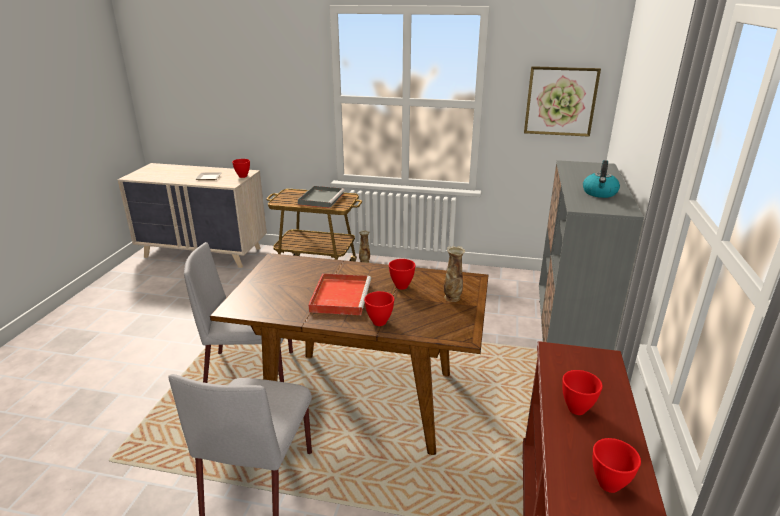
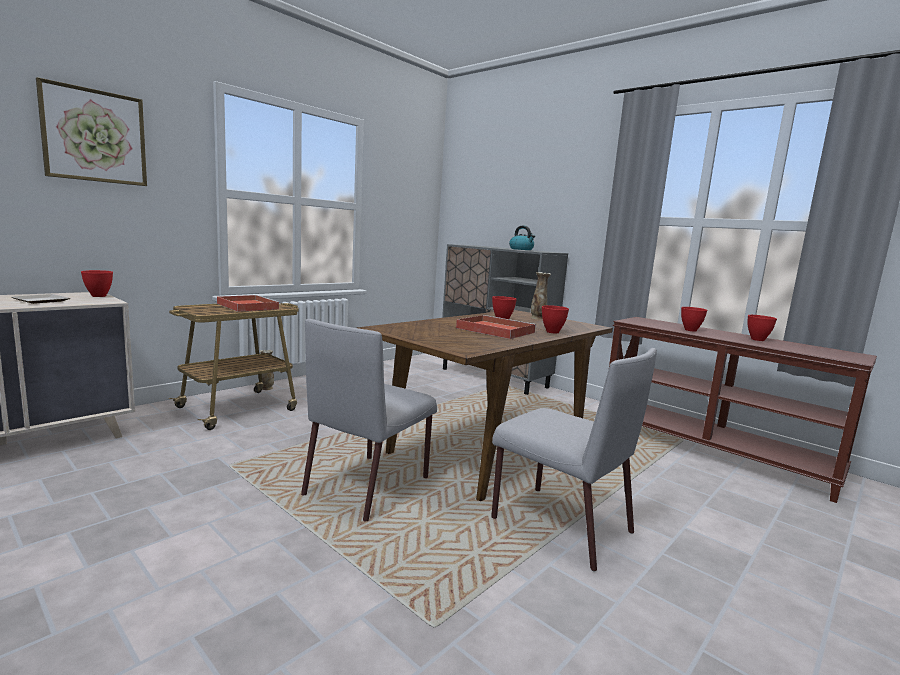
camera: 60 degrees left, 15 degrees down
(321, 198) = (247, 306): grey tray -> red tray
(560, 101) = (411, 206): picture -> picture (95, 136)

